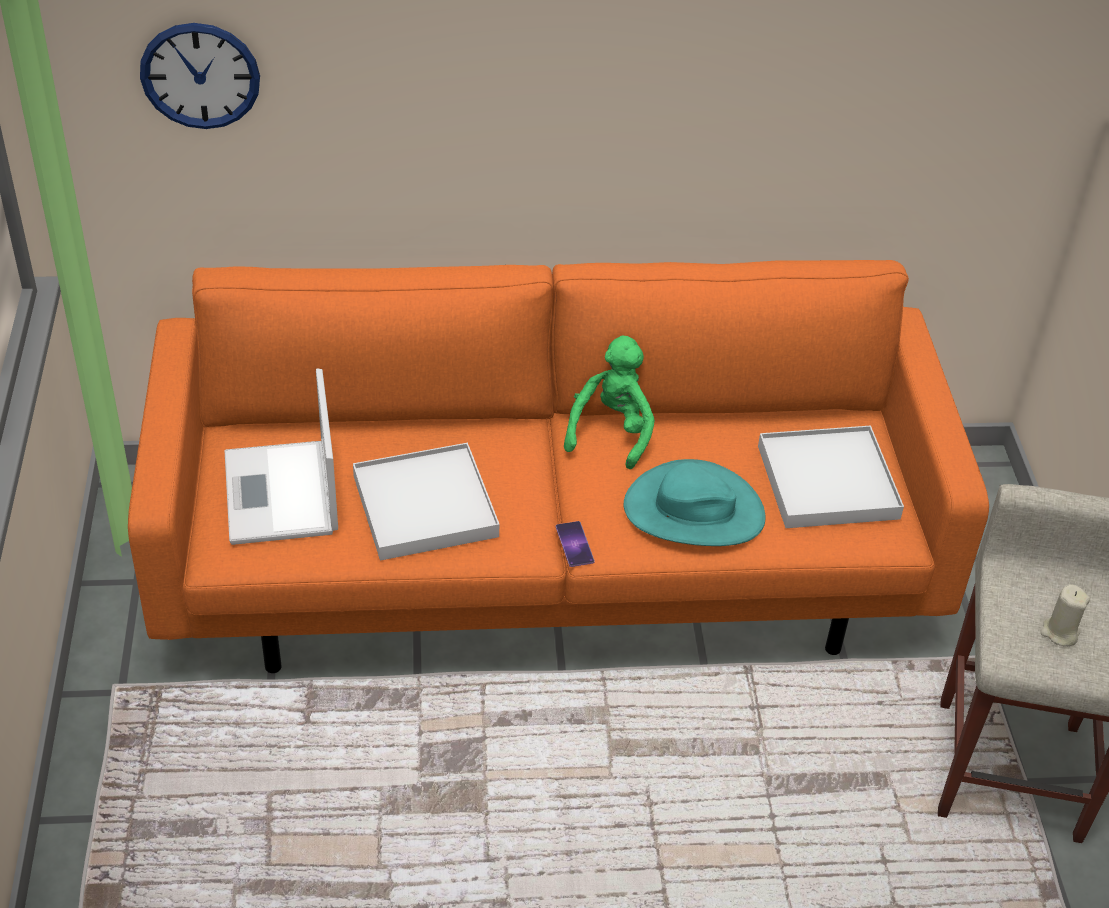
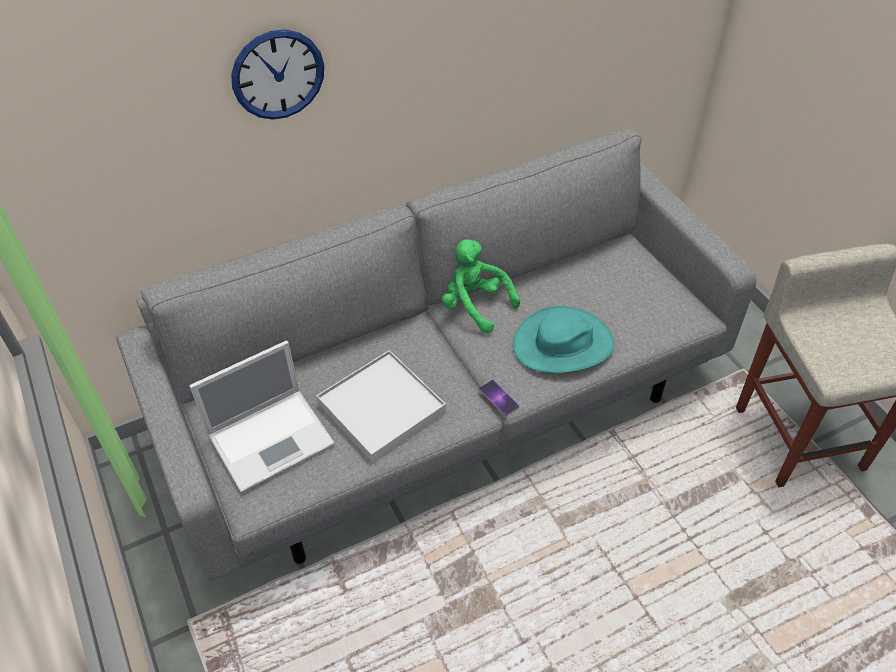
camera: 20 degrees left, 5 degrees up
(200, 75) = (102, 134): wall clock -> wall clock (278, 74)
(282, 495) = (273, 438): laptop -> laptop turned 90 degrees counterclockwise
(548, 566) = (448, 409): orange sofa -> grey sofa
(610, 430) = (474, 305): green plush toy -> green plush toy turned 45 degrees counterclockwise
(827, 482) = (633, 293): white tray -> none
(1059, 632) = (853, 348): beige candle -> none

